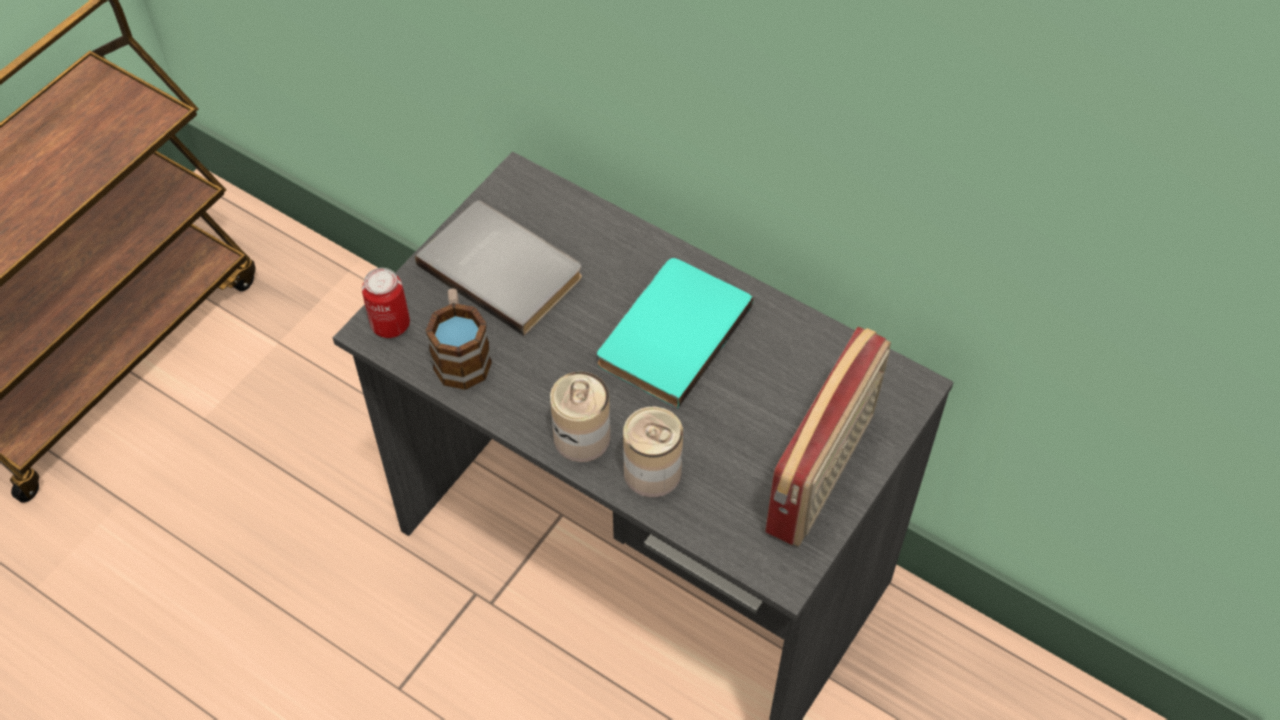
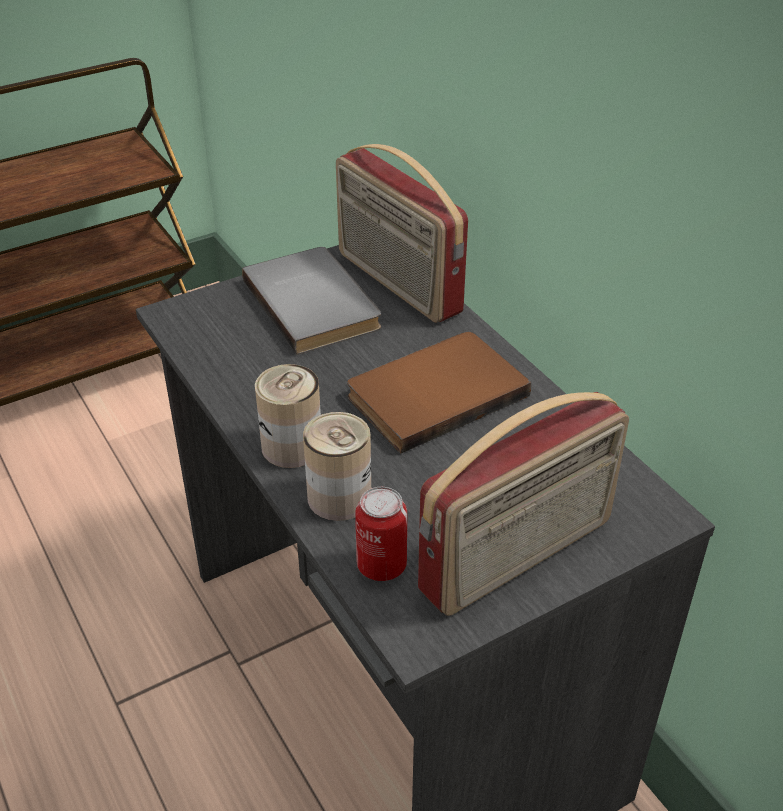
camera: 25 degrees right, 15 degrees down
(390, 324) = (189, 313): can -> can (381, 565)
(461, 354) = (231, 351): mug -> none
(565, 216) = (396, 284): none -> radio
(669, 333) = (434, 393): turquoise book -> brown book

